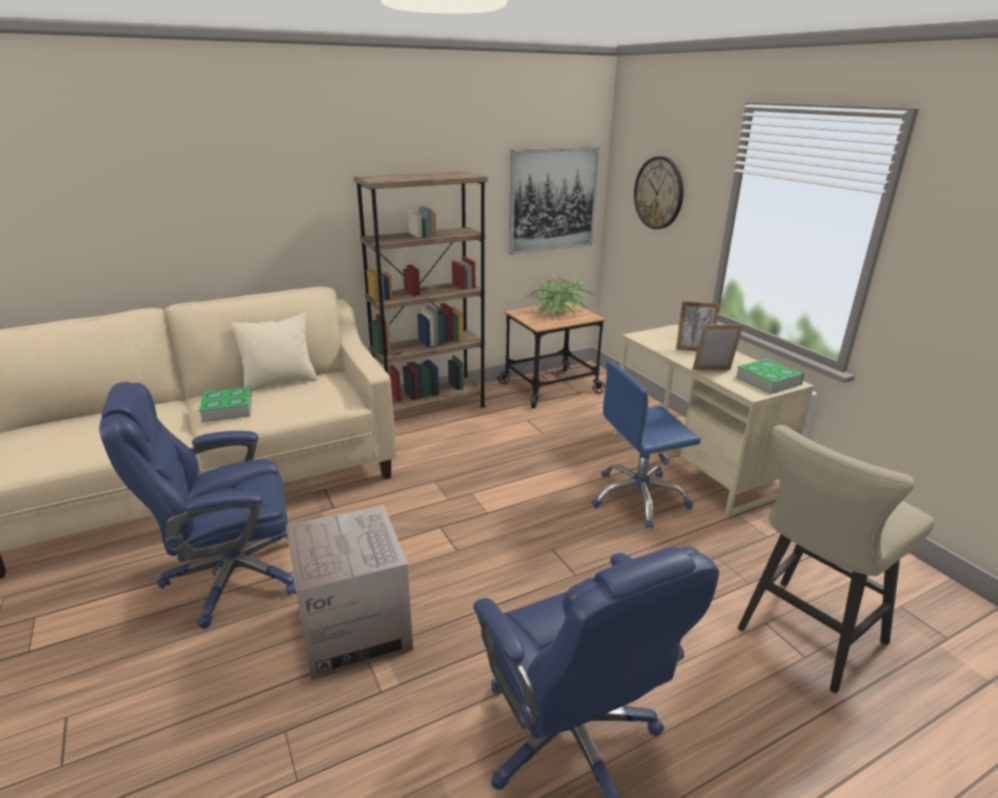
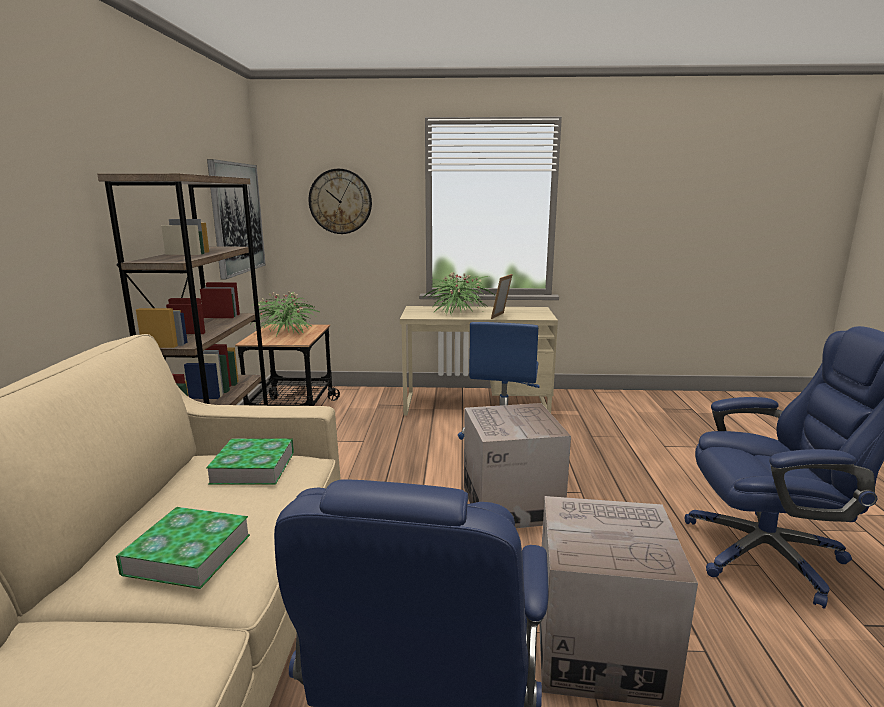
camera: 60 degrees left, 10 degrees down
(280, 382) = (164, 495): beige pillow -> none
(513, 537) = (511, 504): none -> cardboard box
(693, 349) = (458, 311): picture frame -> potted plant
(768, 380) = (530, 311): book -> book (253, 467)
(804, 639) = (682, 441): beige stool -> none

